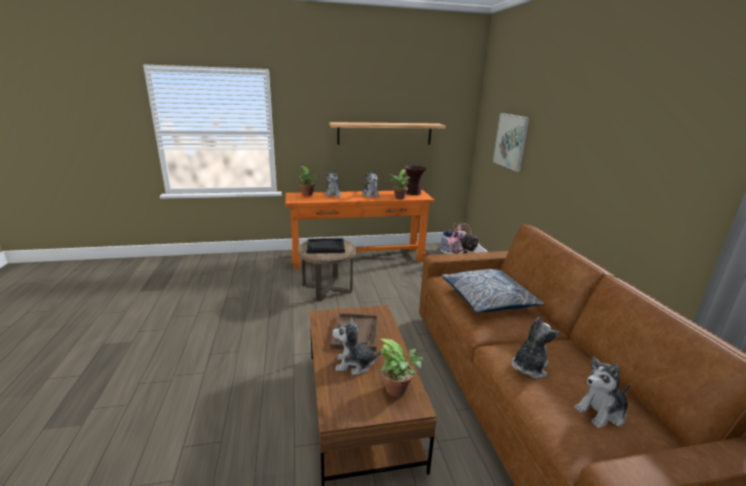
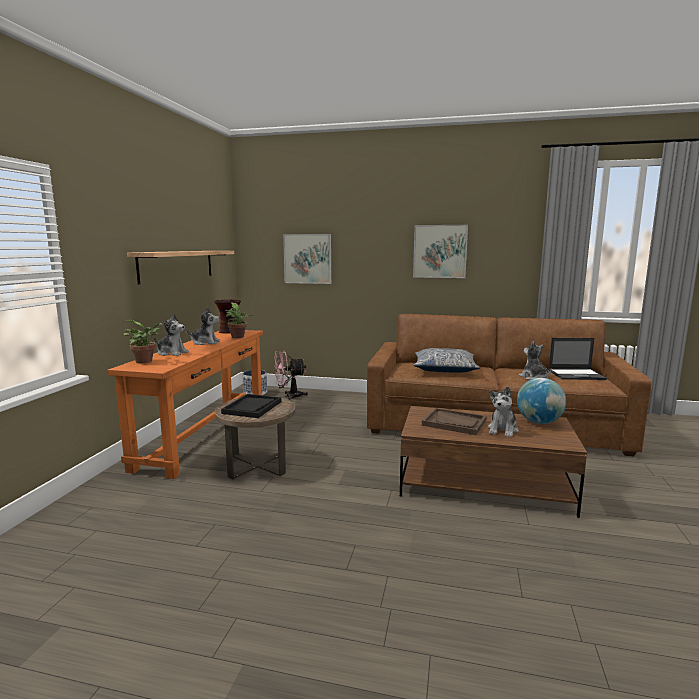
camera: 65 degrees left, 10 degrees down
(398, 391) = (539, 422): potted plant -> globe
(601, 411) = (576, 375): plush toy -> laptop
(614, 158) = (440, 251): none -> picture

